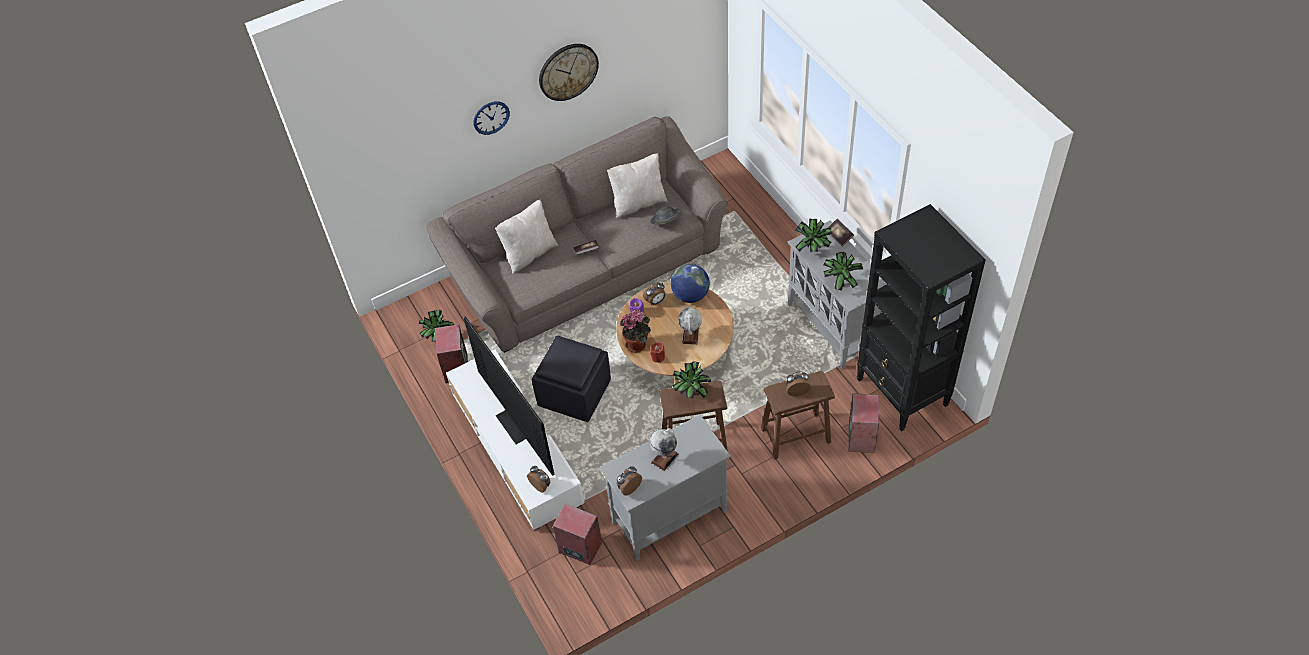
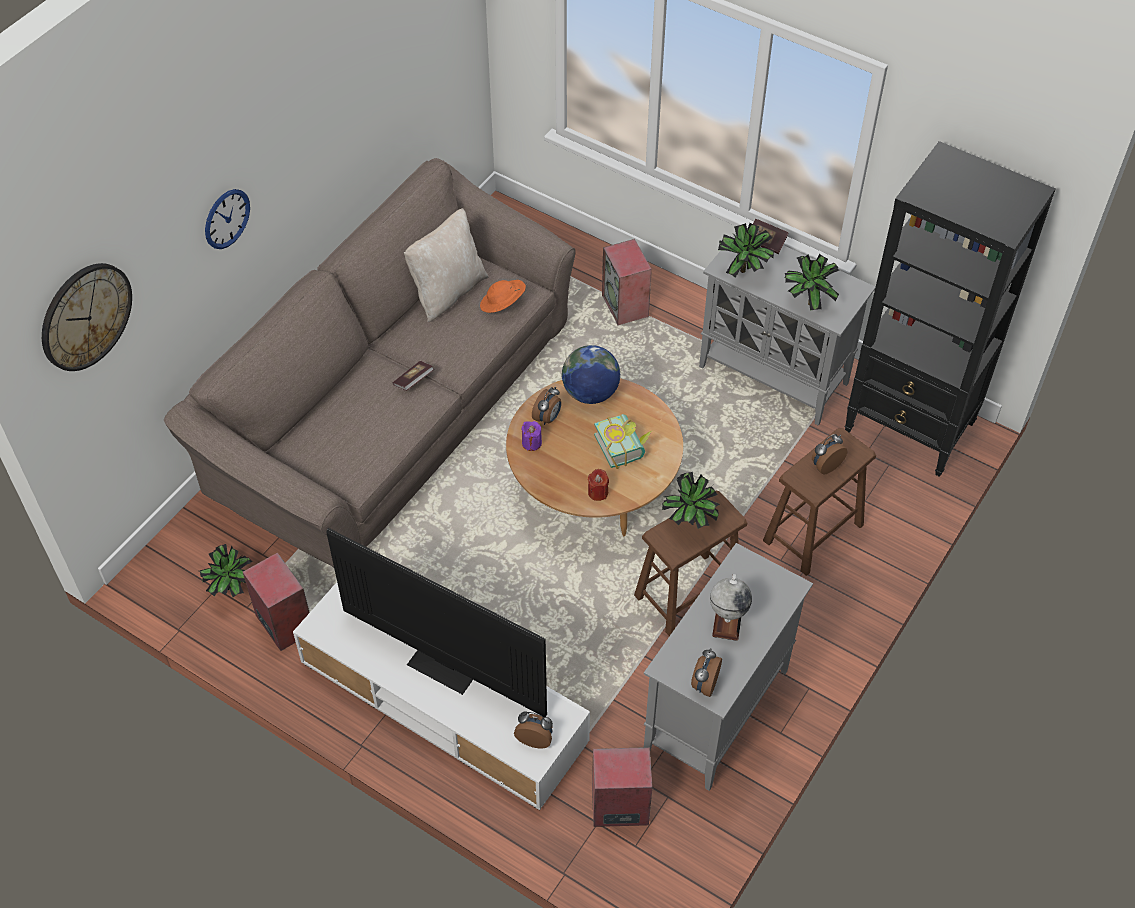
camera: 30 degrees left, 0 degrees up
(529, 253) = (331, 413): beige pillow -> none
(568, 71) = (314, 117): wall clock -> wall clock (85, 316)
(575, 394) = (482, 593): black ottoman -> none
(637, 344) = (559, 485): potted plant -> none
(666, 222) = (502, 305): grey hat -> orange hat
(690, 335) = (624, 446): globe -> book
(862, 438) = (897, 504): speaker -> speaker (626, 307)

